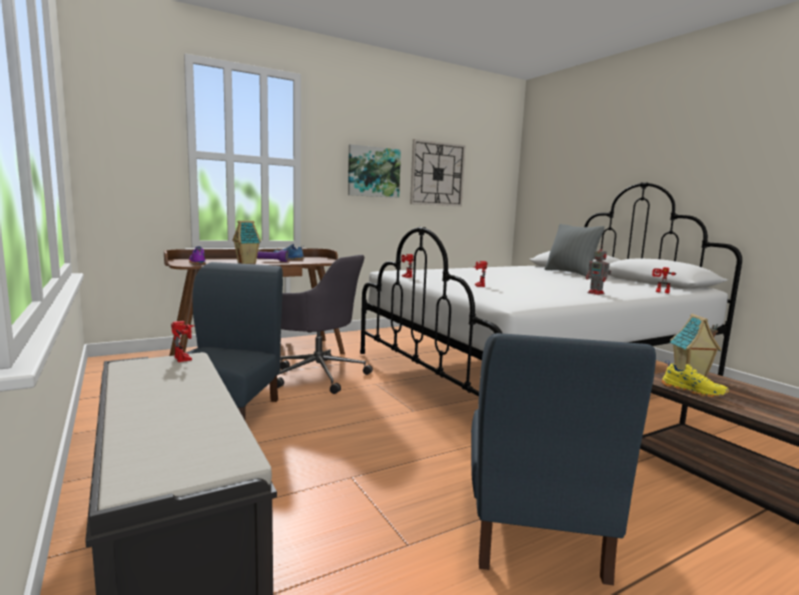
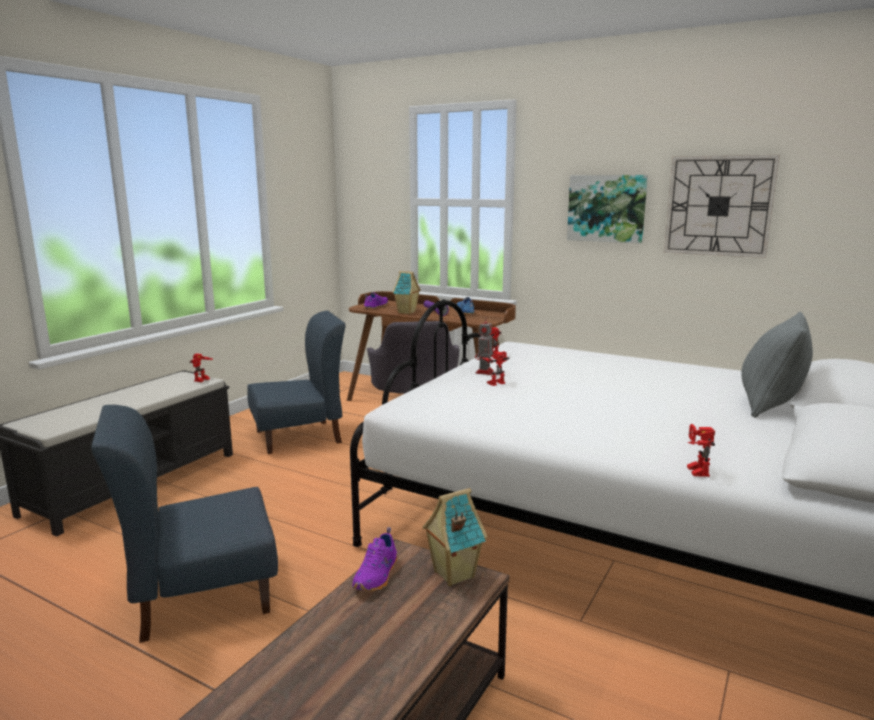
camera: 60 degrees right, 5 degrees up
(596, 293) = (569, 434): toy robot -> toy robot (484, 372)
(693, 391) = (377, 576): yellow shoe -> purple shoe

